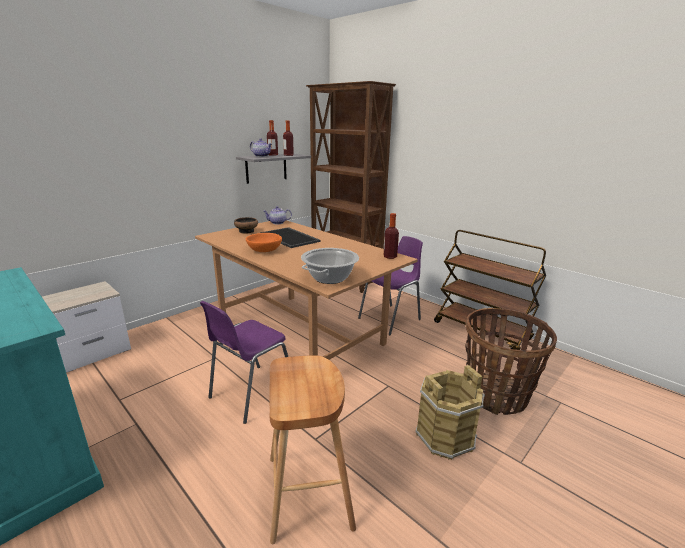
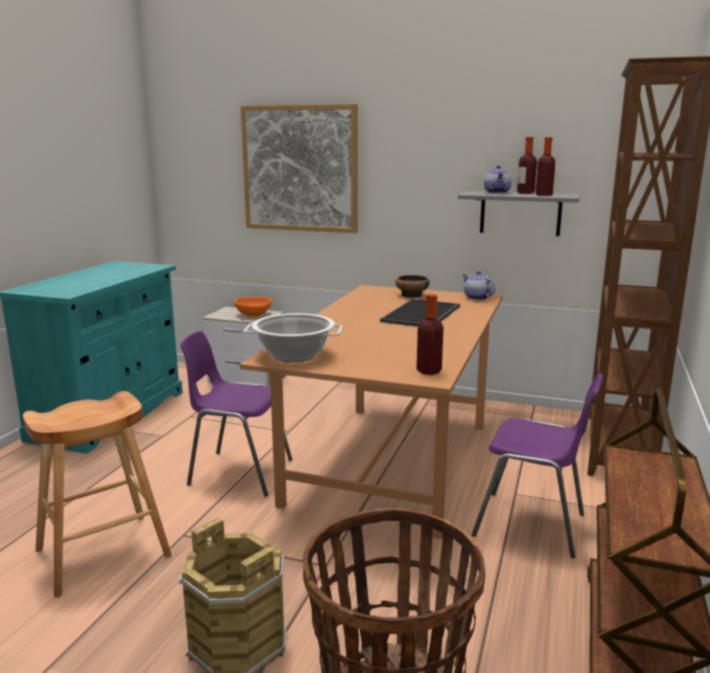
camera: 65 degrees right, 5 degrees down
(97, 148) = (300, 169): none -> picture
(265, 250) = (351, 315): orange bowl -> orange bowl (253, 315)

